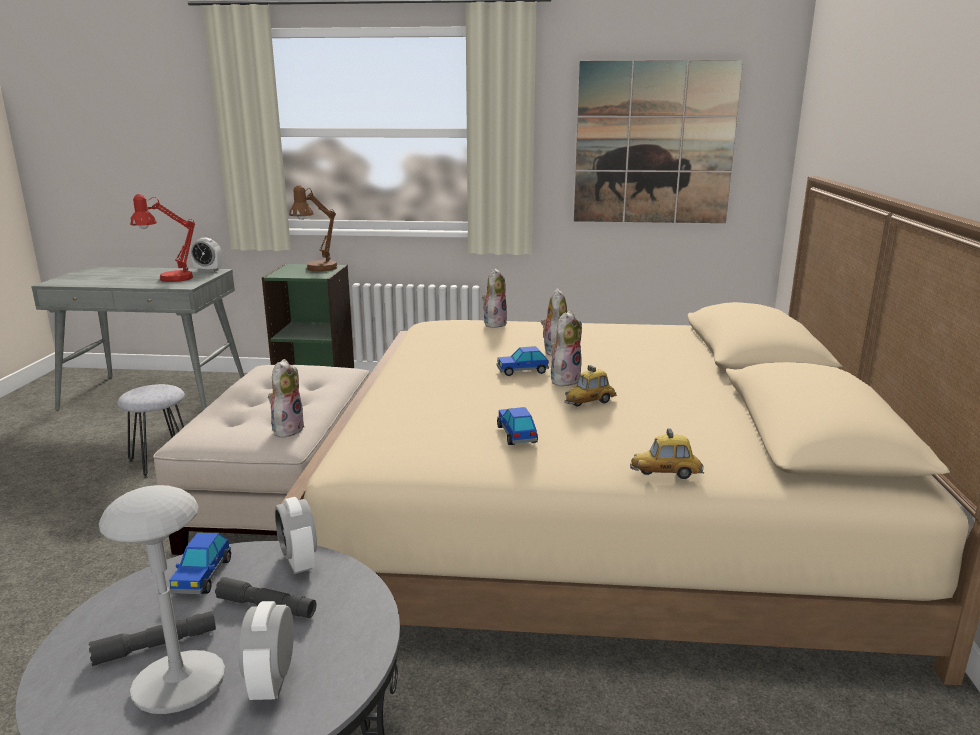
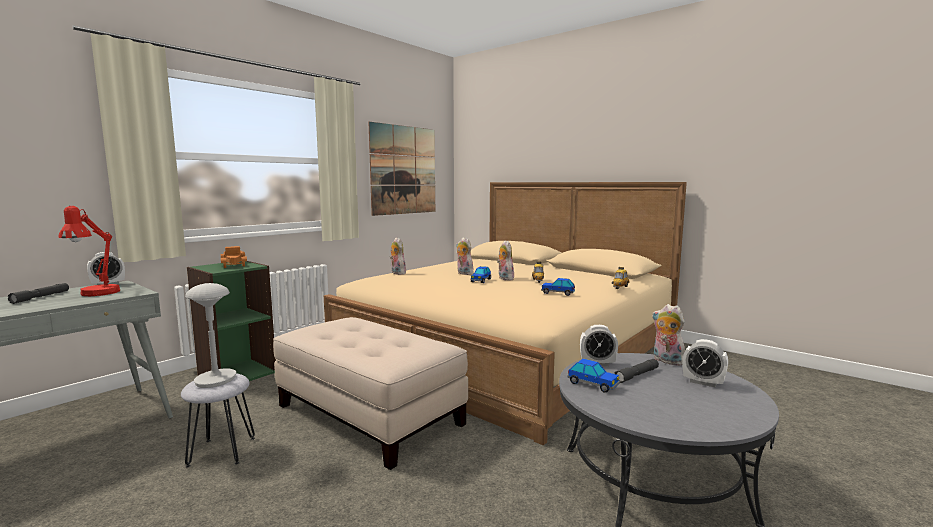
camera: 55 degrees left, 10 degrees down
(156, 645) = (658, 402): grey flashlight -> grey flashlight (41, 297)
(179, 684) = (697, 400): grey table lamp -> grey table lamp (215, 380)
(287, 429) = (425, 341): plush toy -> plush toy (666, 361)
(317, 269) = (234, 264): brown table lamp -> toy truck

